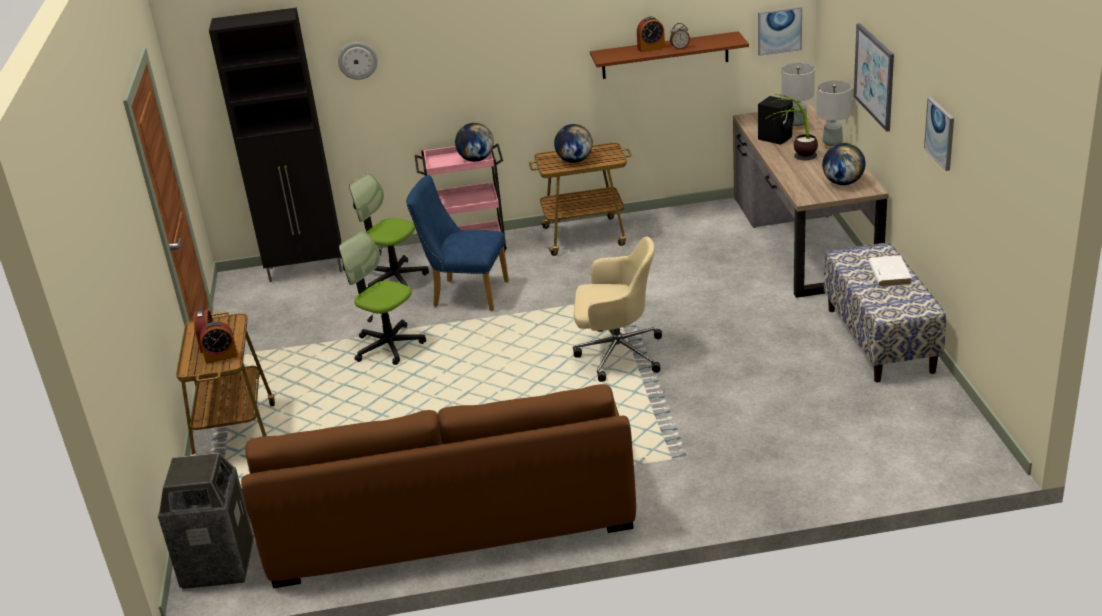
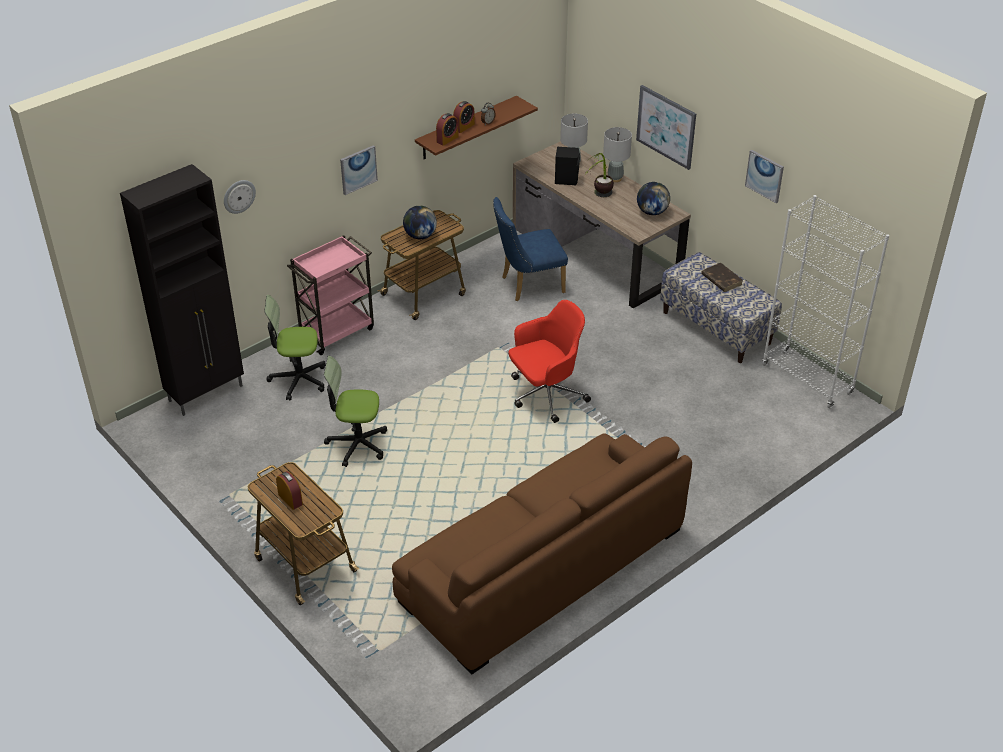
camera: 35 degrees left, 10 degrees up
(218, 564) = (408, 674): trash can -> none
(221, 356) = (316, 507): alarm clock -> alarm clock (447, 139)
(465, 294) = (375, 377): blue chair -> blue chair (528, 285)
(476, 159) = (345, 256): globe -> none
(617, 354) = (546, 395): beige office chair -> red office chair
(779, 30) = (543, 87): picture -> picture (358, 169)
(889, 273) = (721, 279): white book -> brown book
(949, 422) = (807, 379): none -> white bookcase

